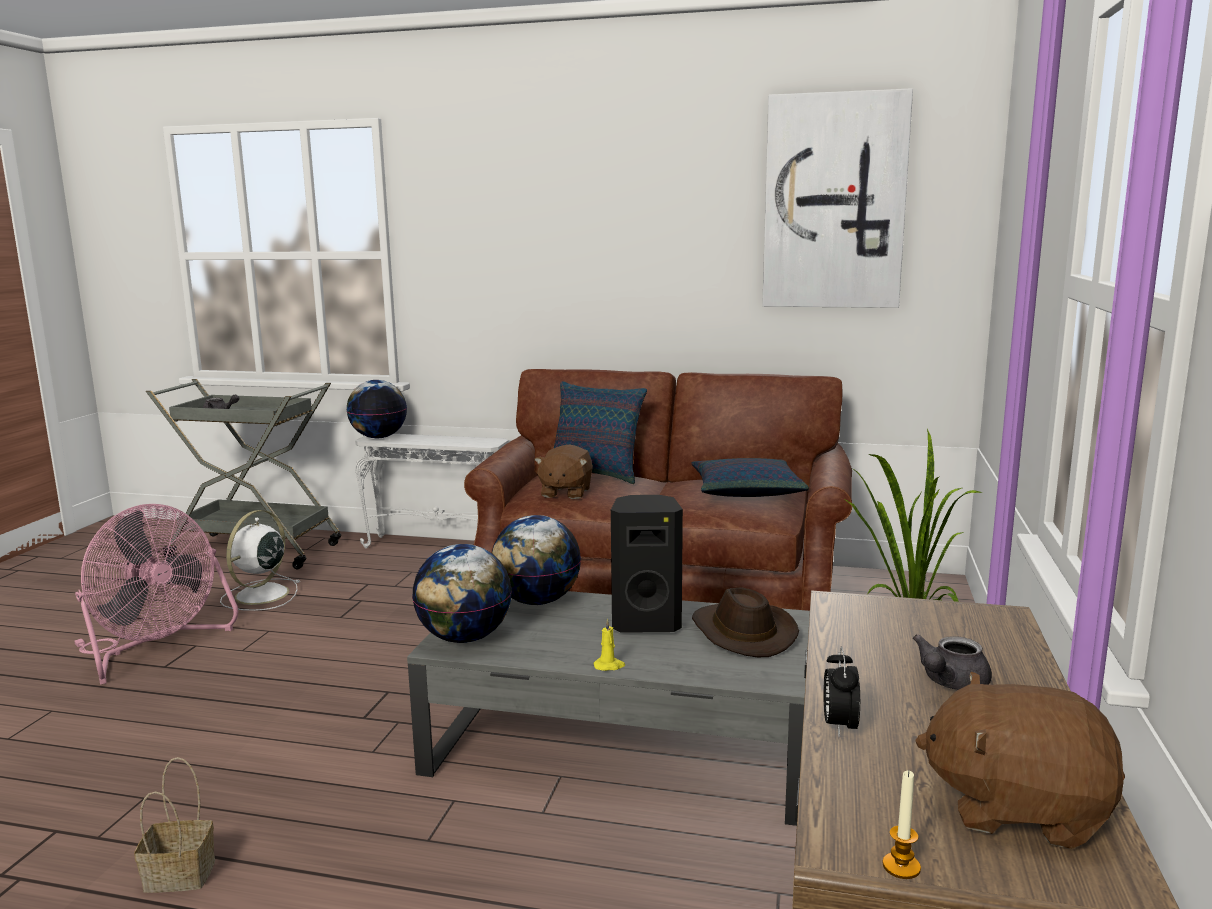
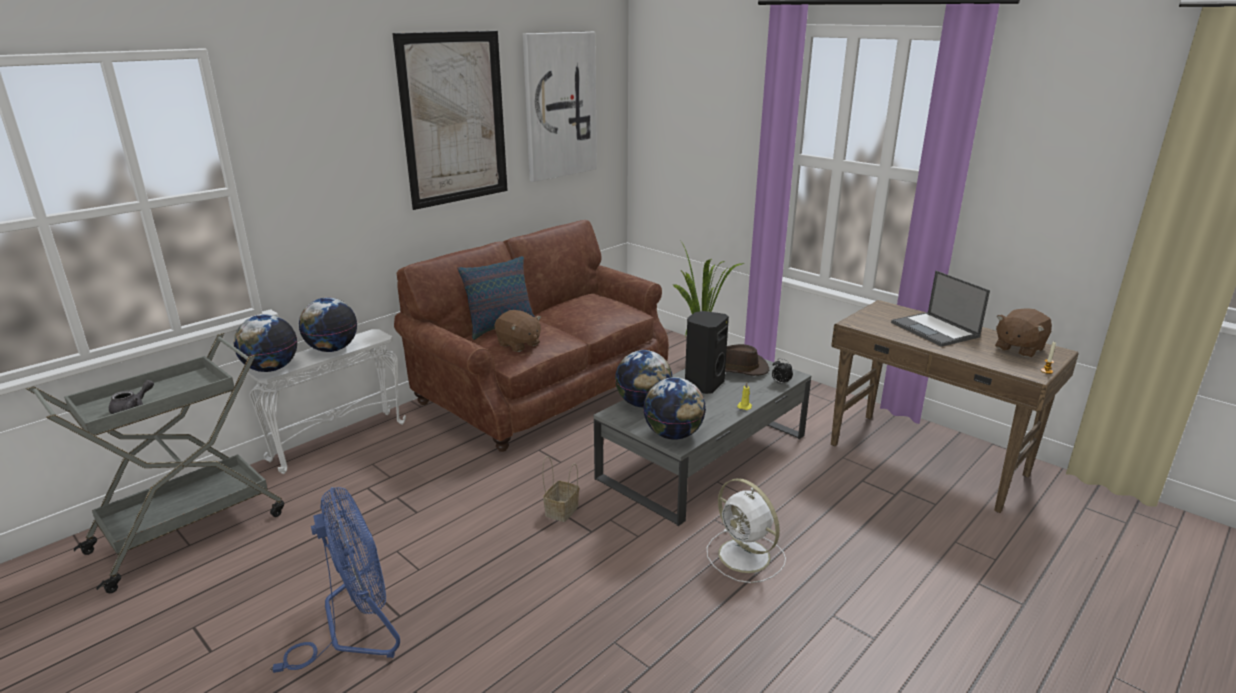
camera: 60 degrees left, 10 degrees up
(149, 650) = (352, 623): pink fan -> blue fan
(182, 874) = (718, 630): basket -> basket (561, 510)
(260, 595) = (312, 545): white fan -> white fan (746, 557)
(441, 440) = (332, 349): none -> globe
(646, 206) = (454, 119): none -> picture
(746, 491) = (592, 303): blue pillow -> none
(839, 726) = (960, 354): alarm clock -> alarm clock (780, 383)
(949, 683) = (935, 330): grey teapot -> laptop

